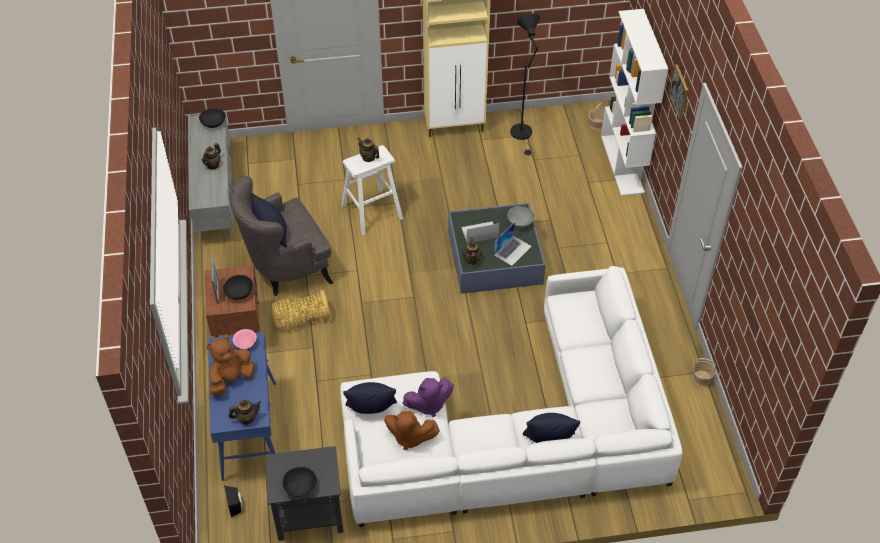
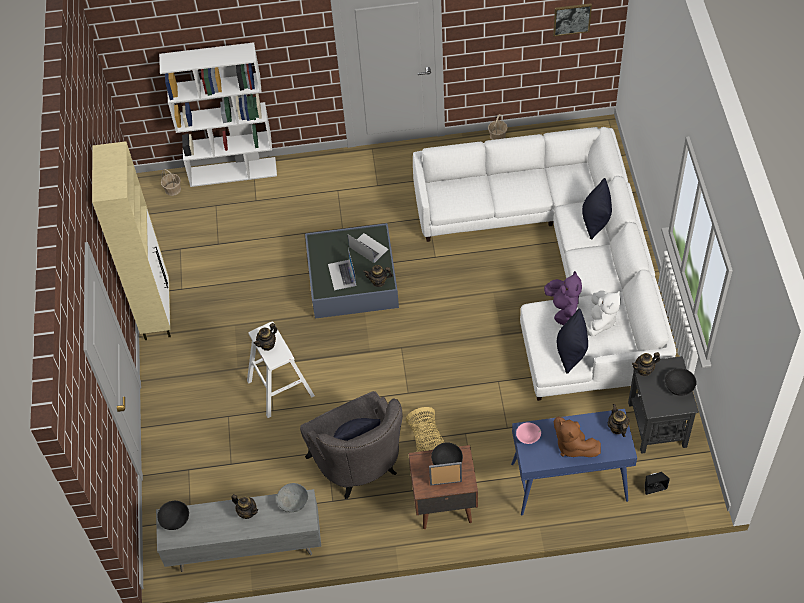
camera: 85 degrees left, 5 degrees up
(324, 456) = (644, 370): none -> teapot
(409, 437) = (600, 321): brown plush toy -> white plush toy
(520, 222) = (330, 242): grey bowl -> grey bowl (293, 502)
(523, 135) = (179, 252): black floor lamp -> none
(679, 92) = (286, 37): picture -> picture (572, 19)

